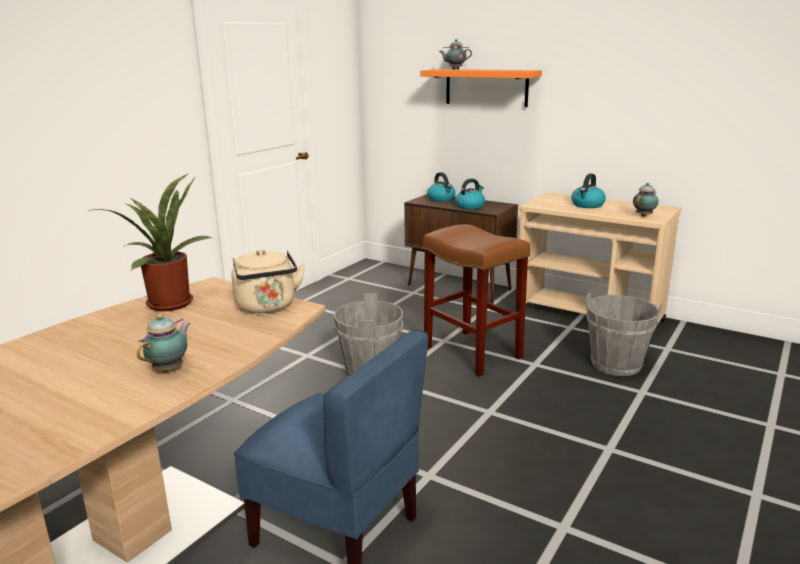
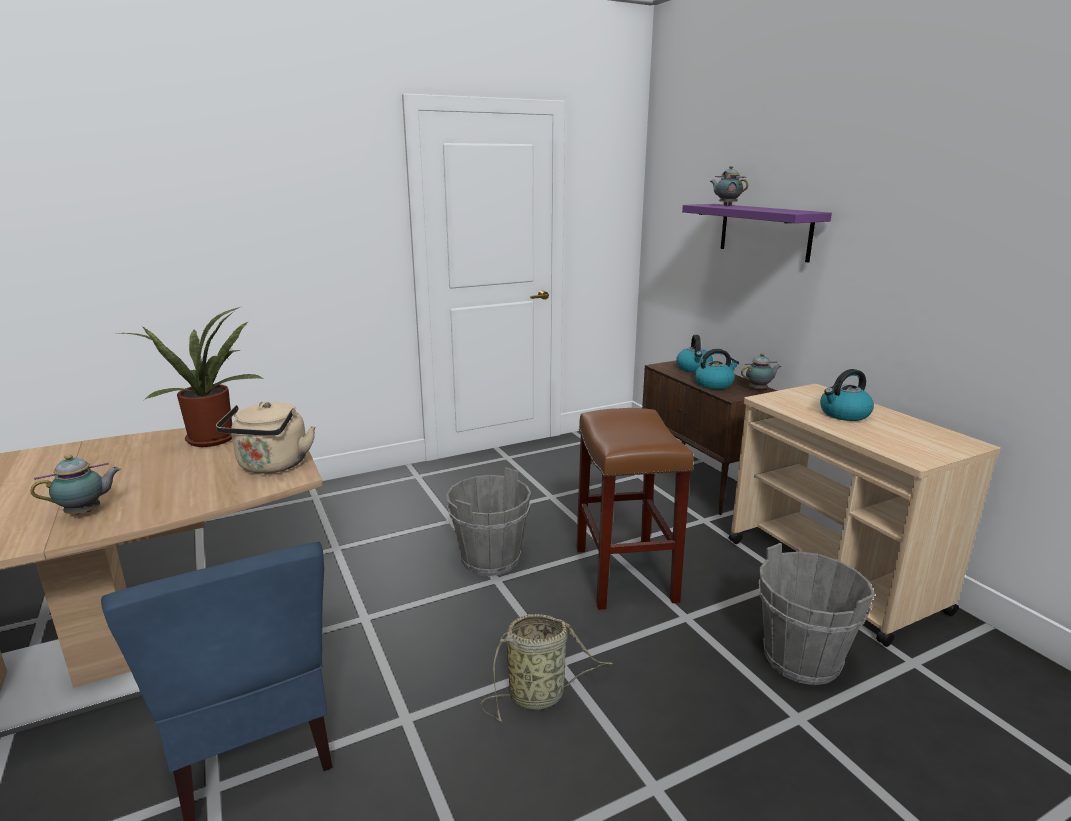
camera: 30 degrees right, 0 degrees up
(486, 87) = (764, 231): orange shelf -> purple shelf
(498, 431) = (540, 695): none -> basket
(644, 215) = (910, 449): teapot -> teapot (759, 389)

